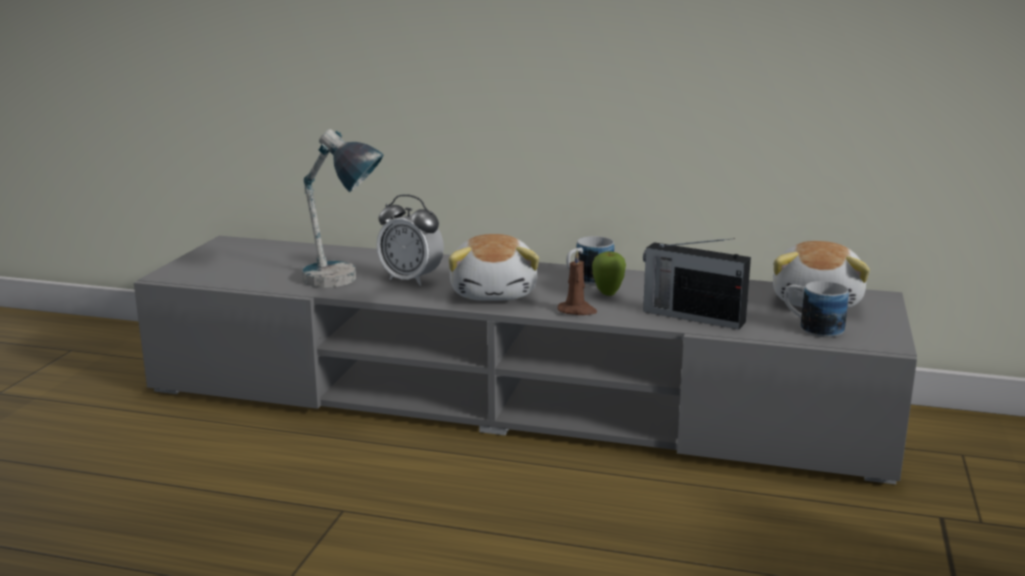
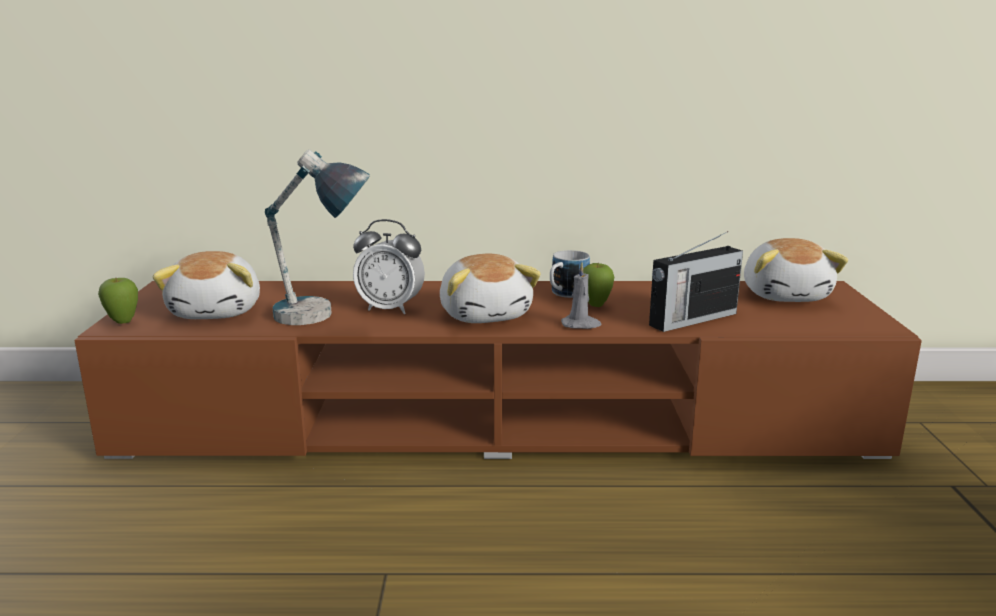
camera: 15 degrees left, 0 degrees up
(177, 271) = (123, 322): none -> apple
(259, 268) = (218, 311): none -> plush toy
(514, 401) = (499, 421): grey tv stand -> brown tv stand
(577, 311) = (581, 324): brown candle -> grey candle
(691, 316) = (691, 319): radio -> radio turned 45 degrees counterclockwise
(812, 327) = (806, 319): mug -> none

